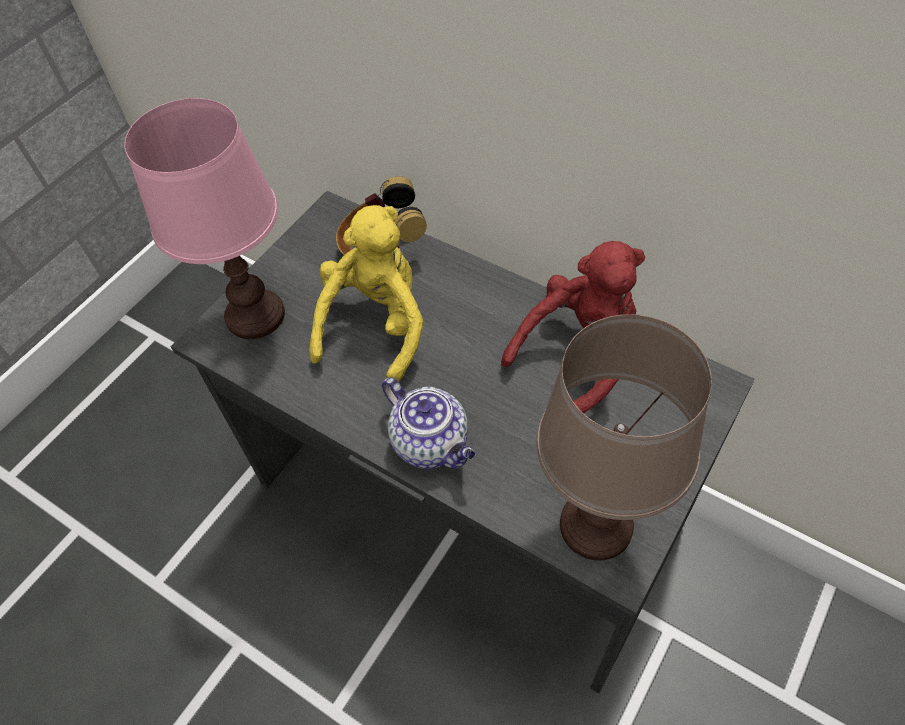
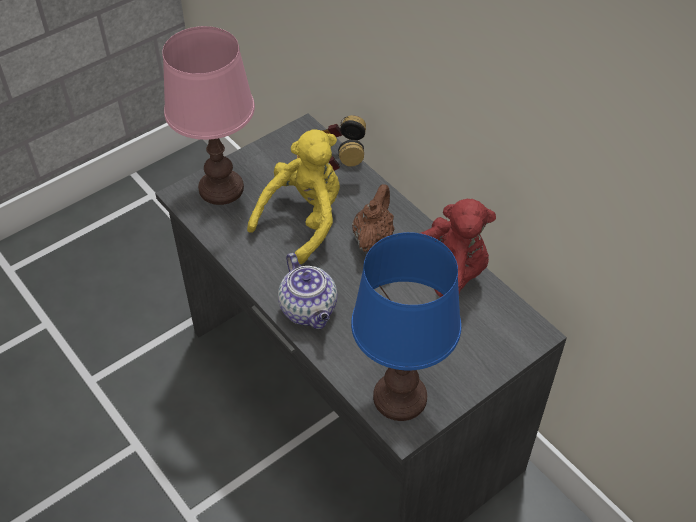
camera: 15 degrees right, 5 degrees down
(471, 323) = (373, 238): none -> brown teapot
(594, 526) = (399, 397): brown table lamp -> blue table lamp

